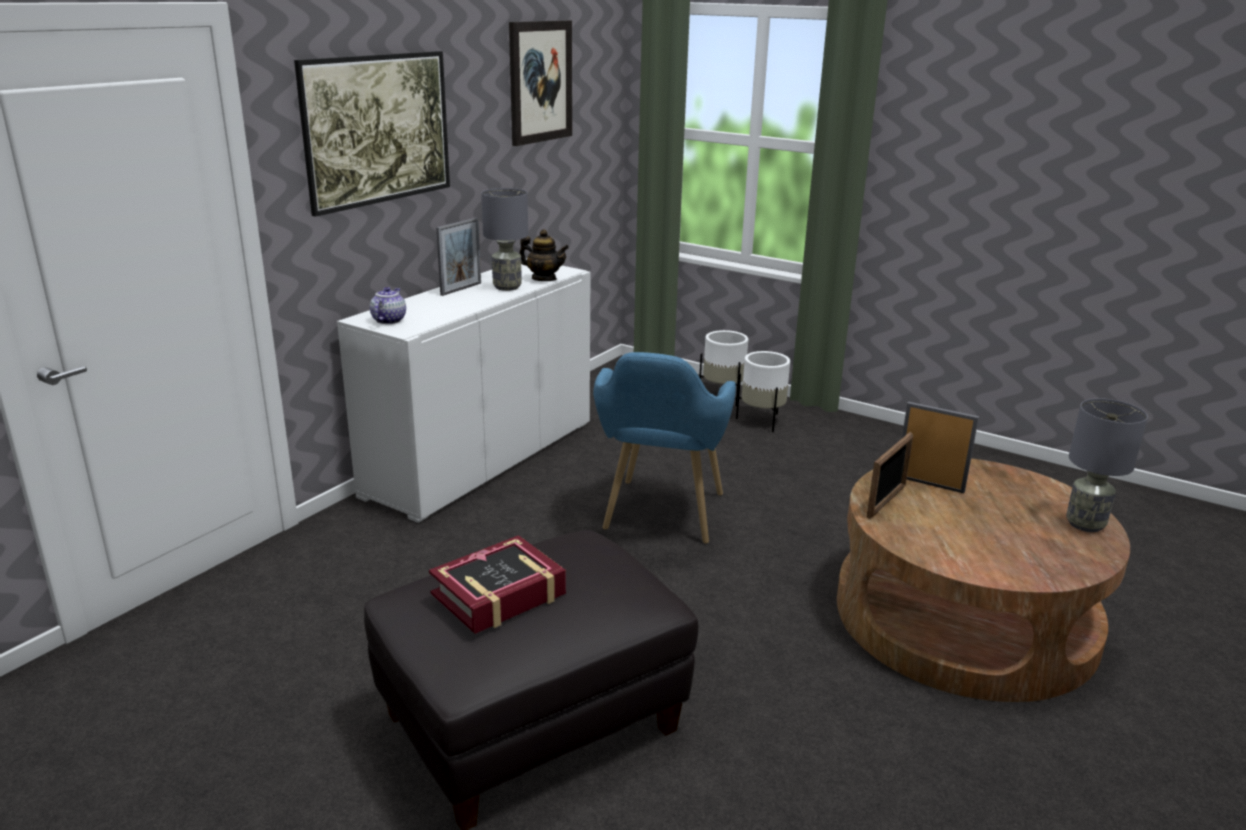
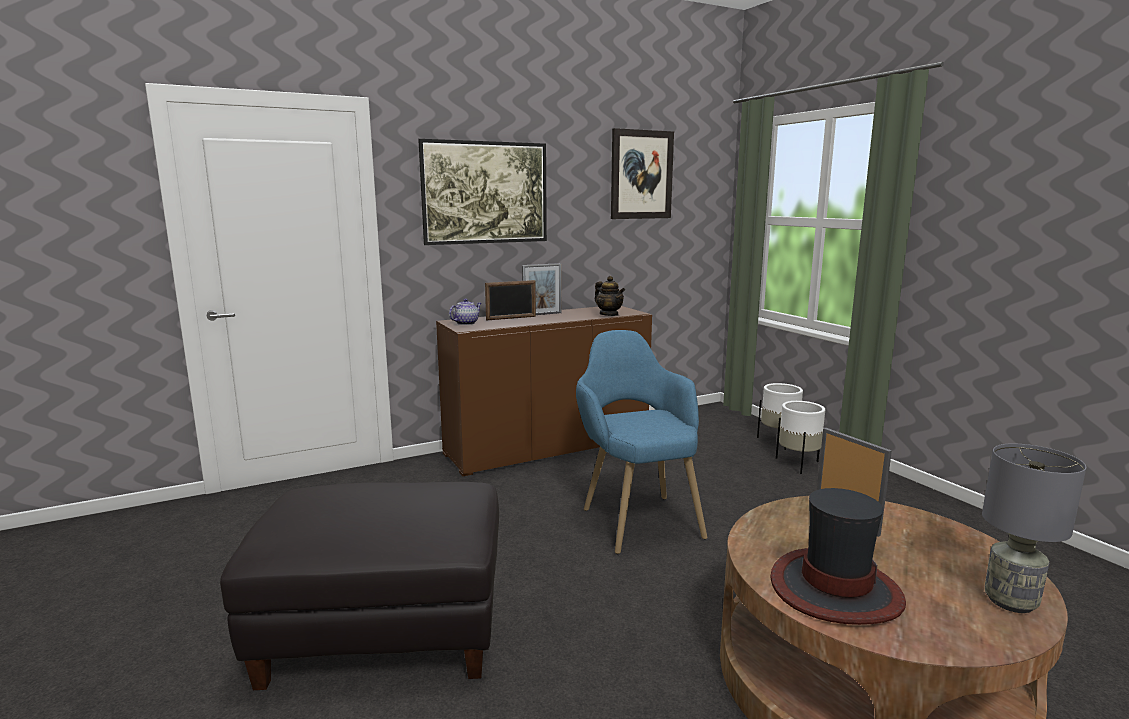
camera: 30 degrees right, 10 degrees down
(482, 458) = (547, 447): white cabinet -> brown cabinet
(499, 595) = (348, 502): book -> none
(507, 287) = (574, 316): grey table lamp -> none
(660, 521) = (635, 516): blue armchair -> blue armchair turned 120 degrees clockwise
(886, 501) = (780, 524): picture frame -> picture frame (511, 318)
(977, 550) = (834, 589): none -> hat

